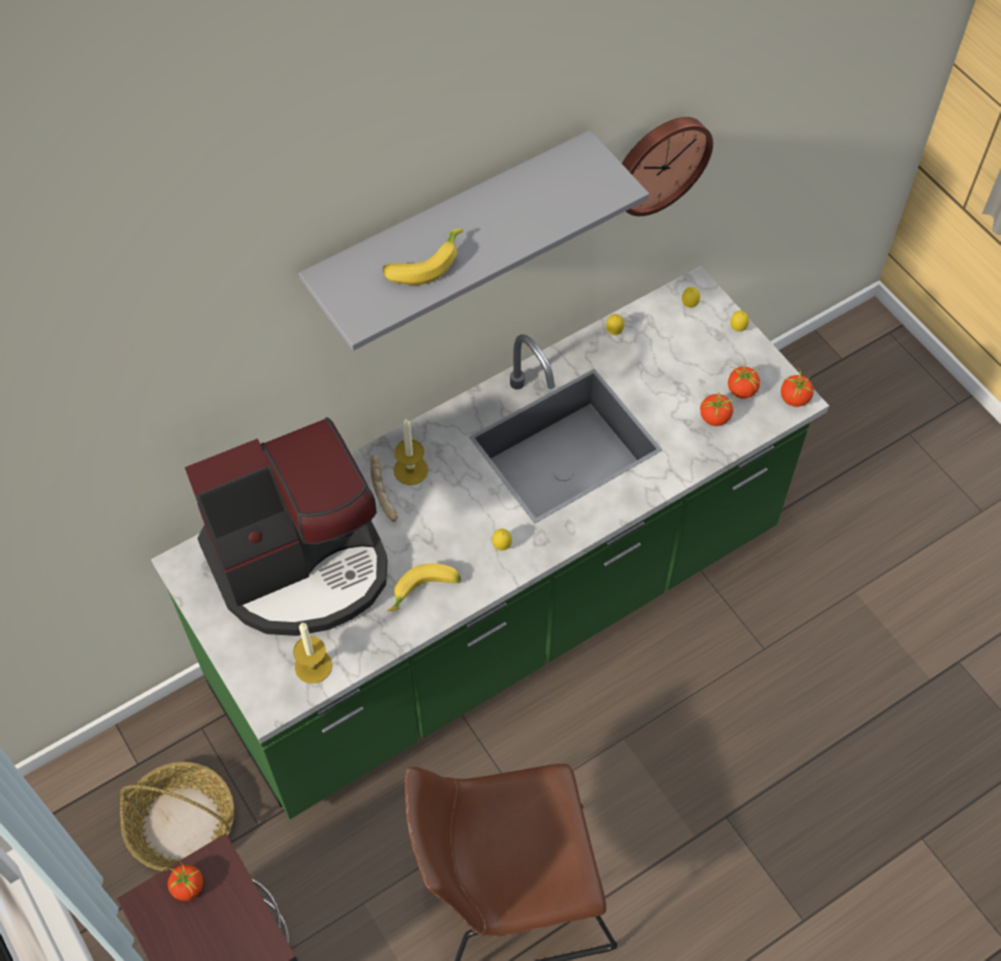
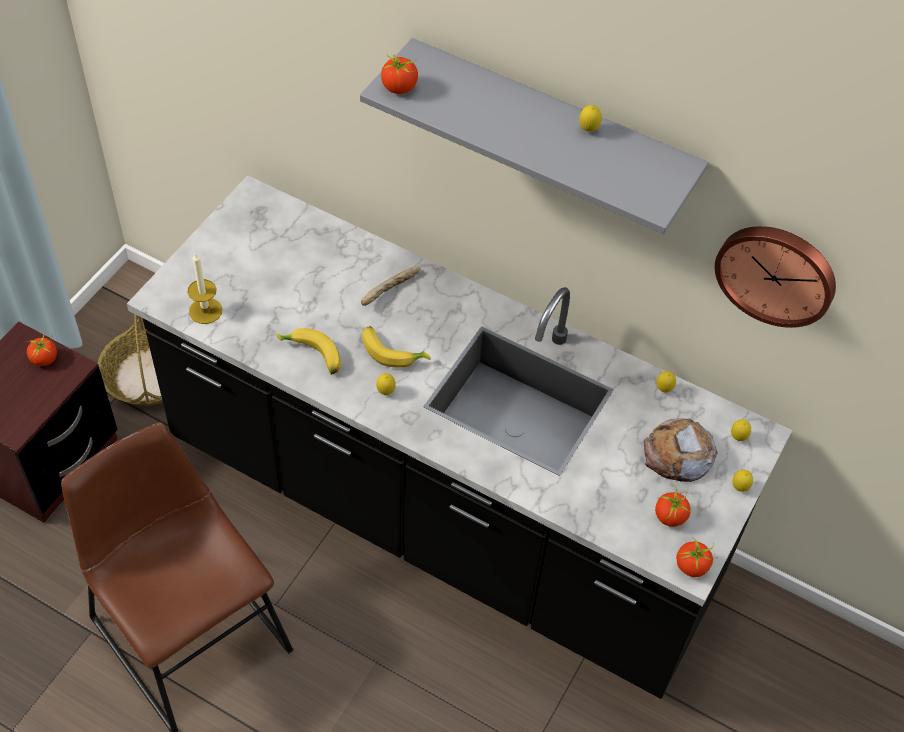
camera: 60 degrees right, 5 degrees down
(301, 563) = (293, 265): coffee machine -> none
(410, 470) = (423, 299): candle -> none
(423, 263) = (472, 106): banana -> banana (393, 351)
(500, 614) = (442, 514): green counter -> black counter
(505, 193) = (588, 130): none -> lemon
(684, 354) = (678, 454): none -> bread
(715, 417) = (623, 505): tomato -> tomato (399, 88)

